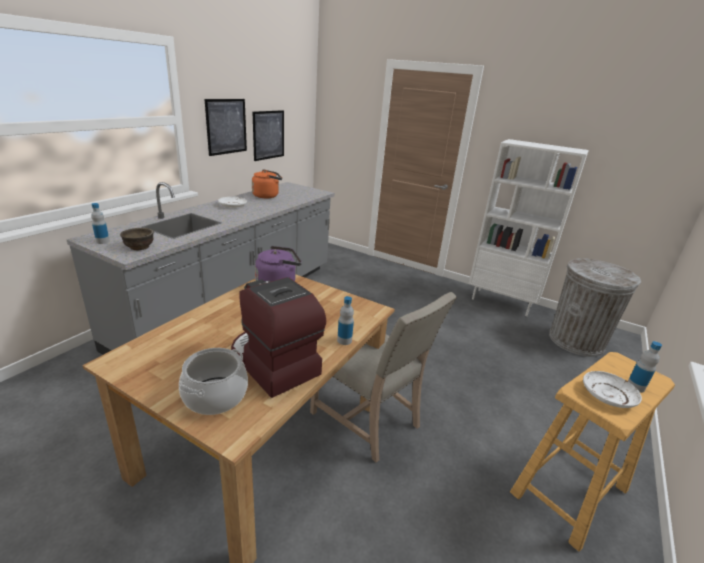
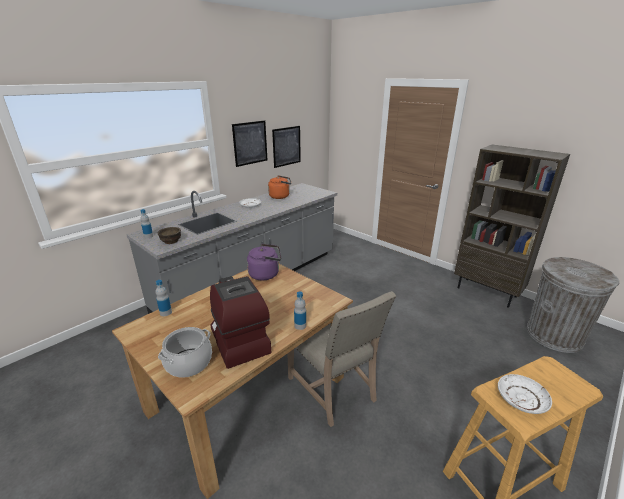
camera: 15 degrees right, 0 degrees up
(502, 302) = (487, 292): white bookcase -> brown bookcase
(635, 387) = (555, 393): bottle -> bottle (166, 312)

